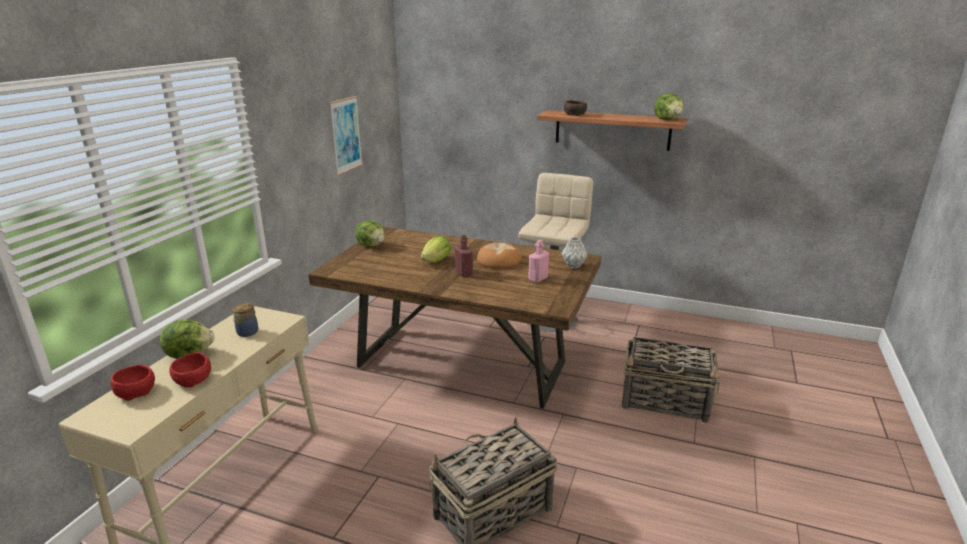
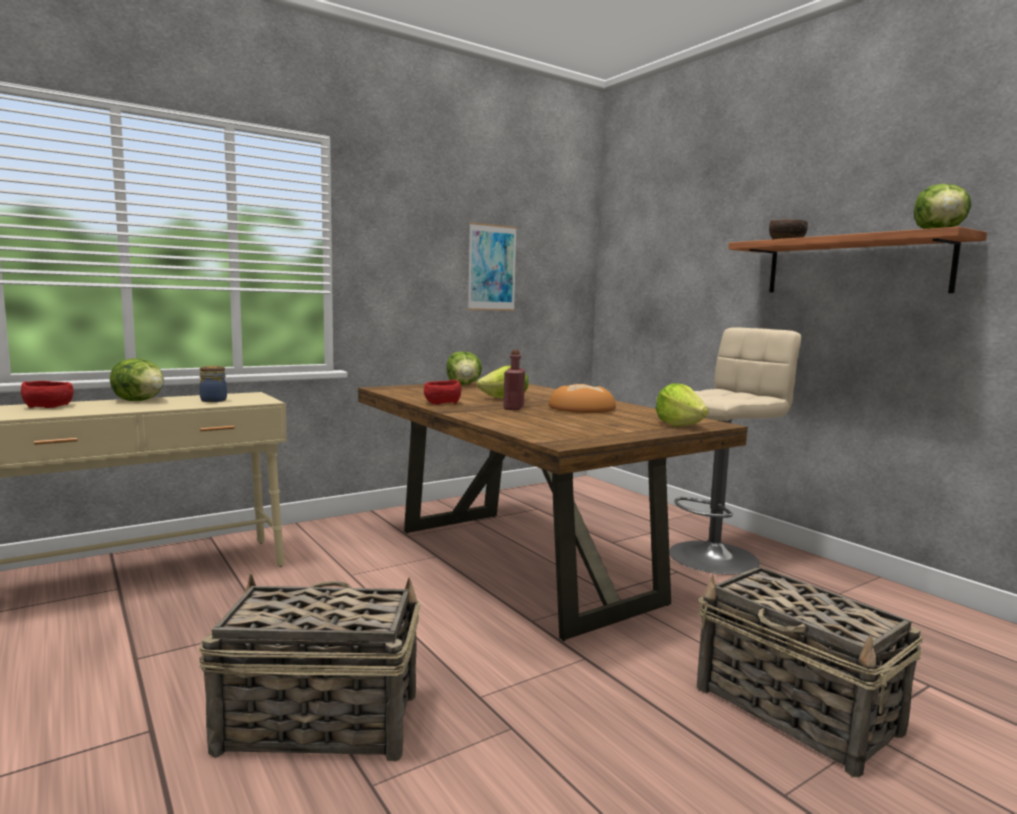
camera: 35 degrees right, 15 degrees down
(192, 380) = (96, 409): red bowl -> red bowl (441, 403)
(538, 278) = (598, 424): pink bottle -> none
(573, 266) = (679, 425): grey vase -> lettuce

